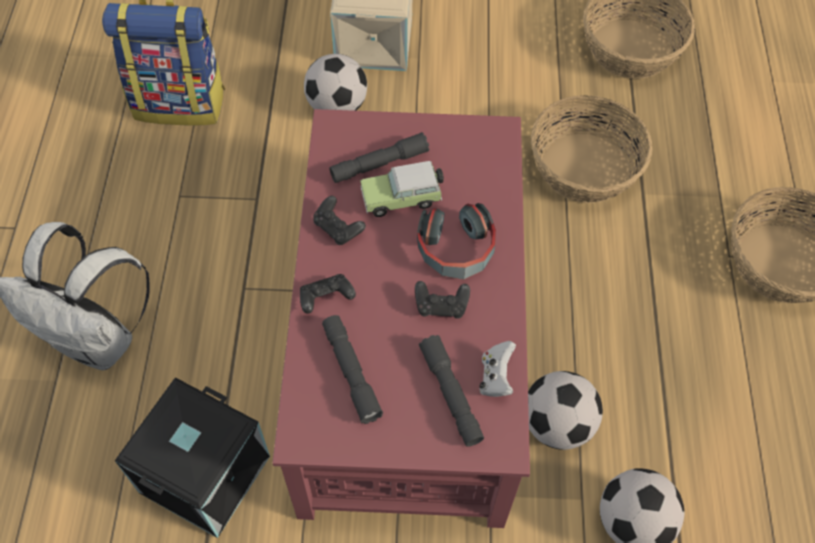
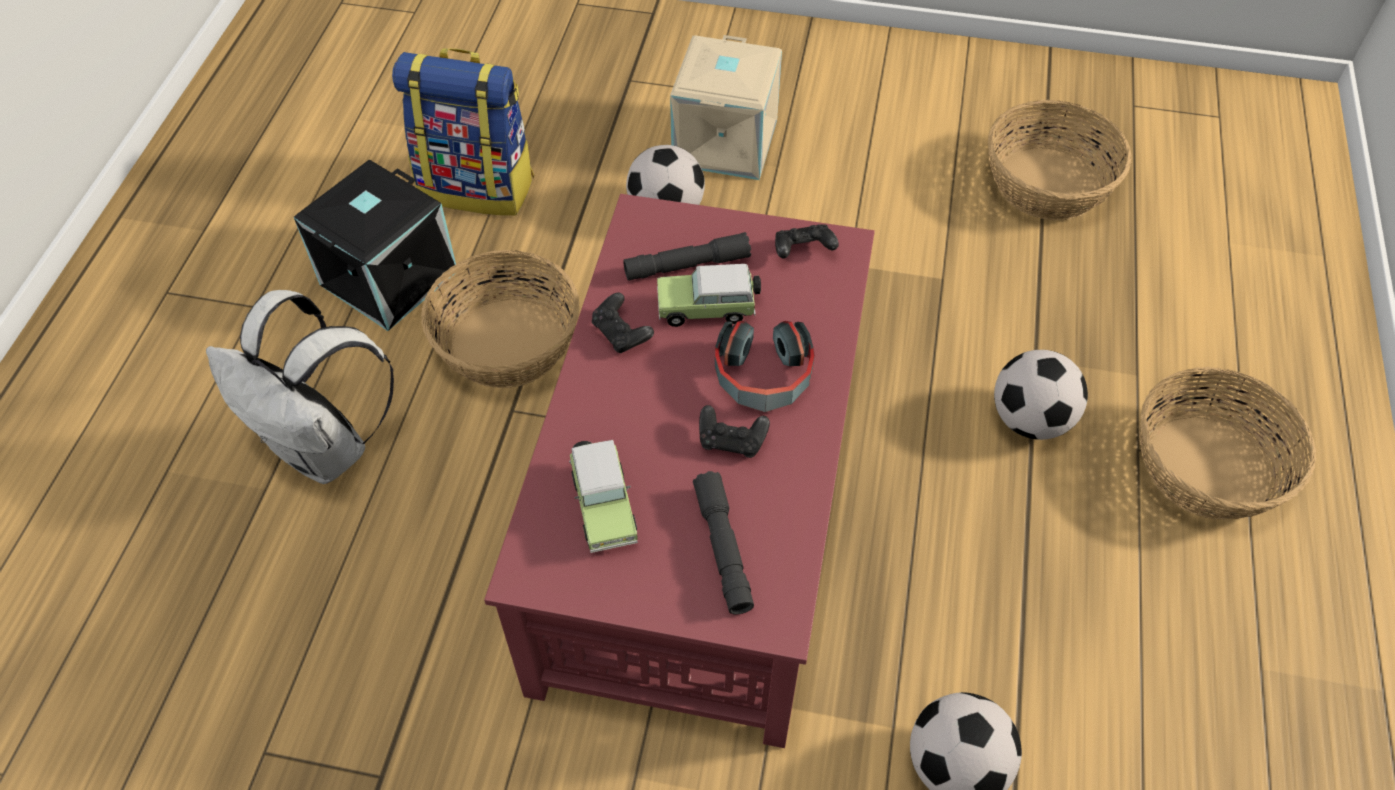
camera: 10 degrees right, 5 degrees down
(206, 476) = (422, 628): black storage box -> black storage box (390, 280)
(326, 299) = (590, 414): black game controller -> black game controller (803, 250)
(351, 372) = (603, 505): grey flashlight -> toy car
(495, 377) = (784, 536): white game controller -> none
(557, 424) = (876, 628): football -> football (1030, 420)
(583, 168) = (963, 319): basket -> basket (506, 343)

